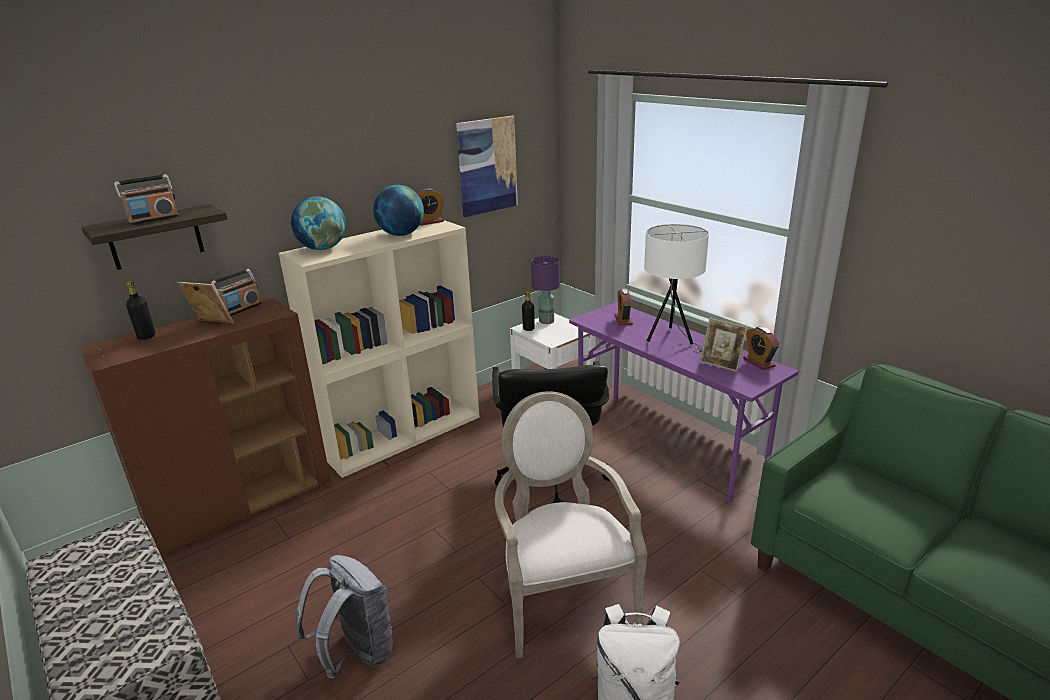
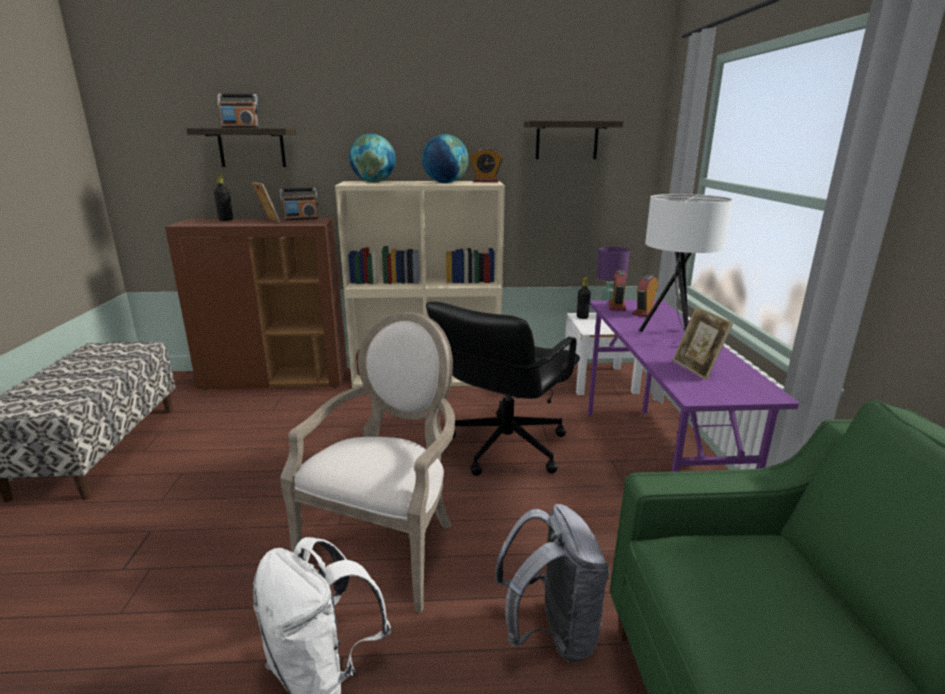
camera: 35 degrees right, 5 degrees down
(356, 653) = (206, 500): grey backpack -> grey backpack (551, 633)
(487, 166) = (566, 140): picture -> shelf
(758, 362) = (751, 381): alarm clock -> alarm clock (617, 306)

